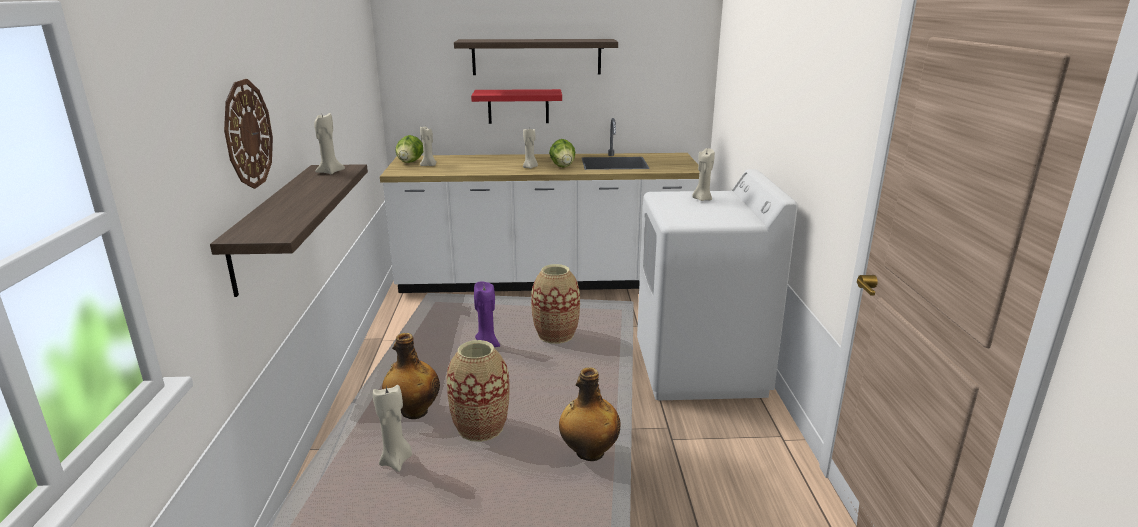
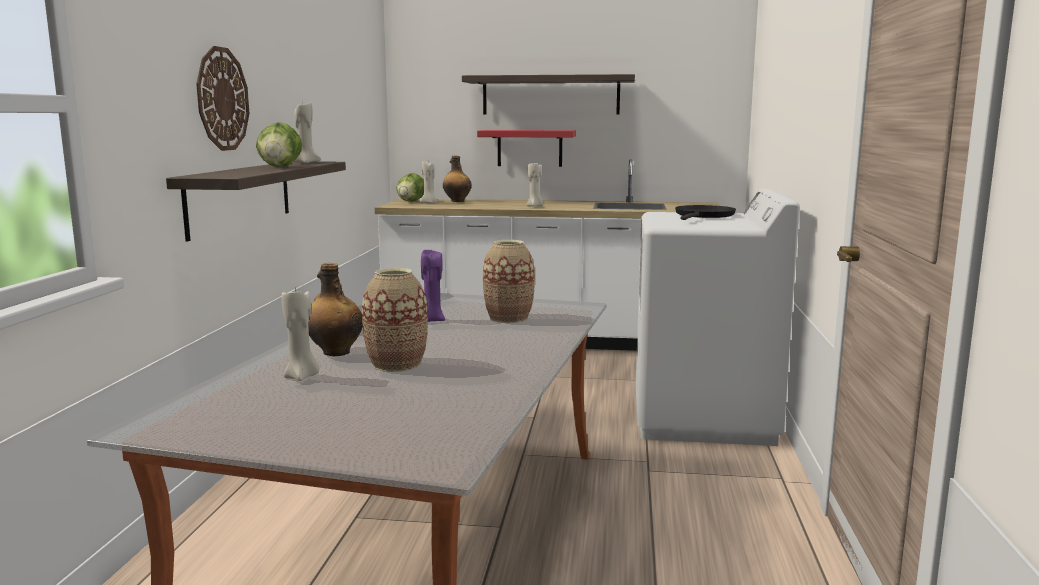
camera: 10 degrees right, 10 degrees down
(563, 166) = (570, 206): lettuce -> lettuce (280, 167)
(589, 452) = (499, 384): bottle -> bottle (457, 201)
(702, 199) = (703, 216): beige candle -> black frying pan

